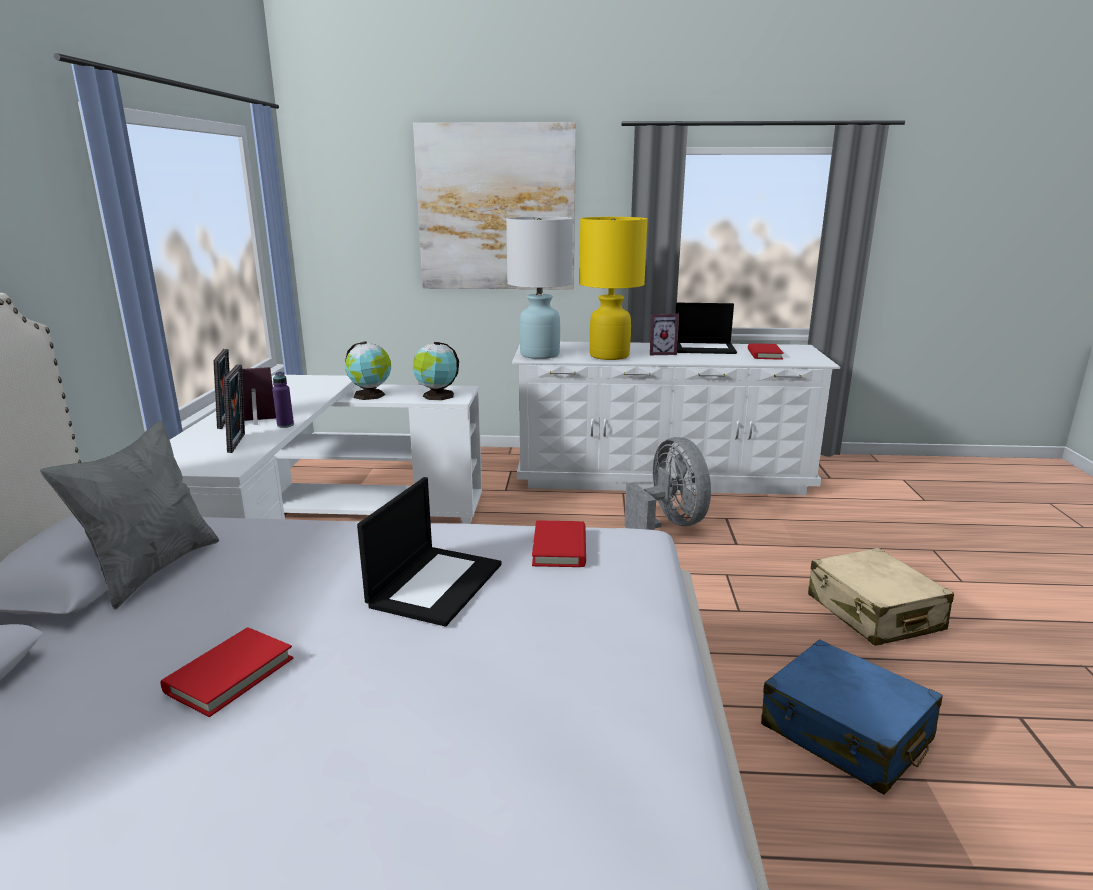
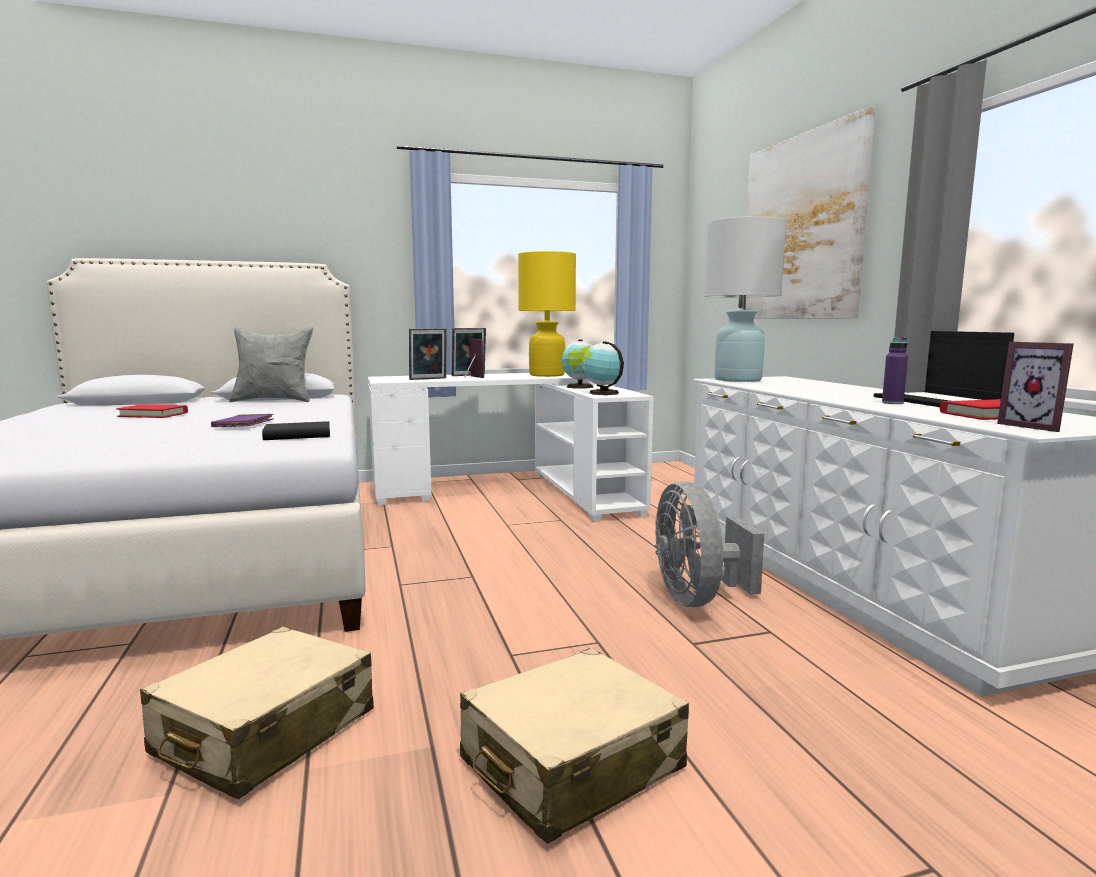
camera: 70 degrees right, 10 degrees down
(285, 425) = (469, 379): purple bottle -> purple bottle (892, 403)
(435, 584) = (243, 424): laptop -> purple book
(559, 548) = (297, 435): red book -> black book
(609, 355) = (788, 387): yellow table lamp -> yellow table lamp (547, 375)
(661, 353) = (853, 394): picture frame -> picture frame (1036, 426)
(668, 525) = (697, 598): grey fan -> grey fan turned 120 degrees clockwise
(845, 733) = (265, 733): blue suitcase -> beige suitcase

